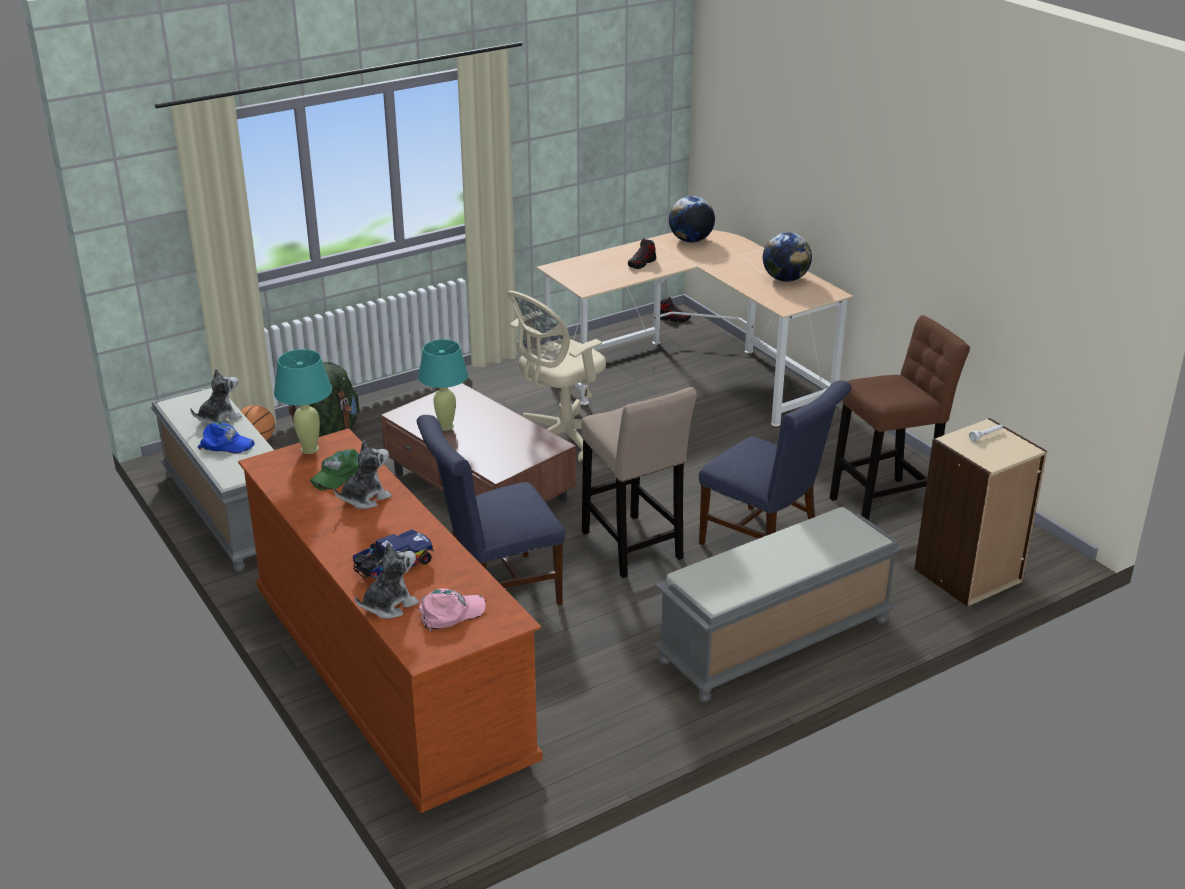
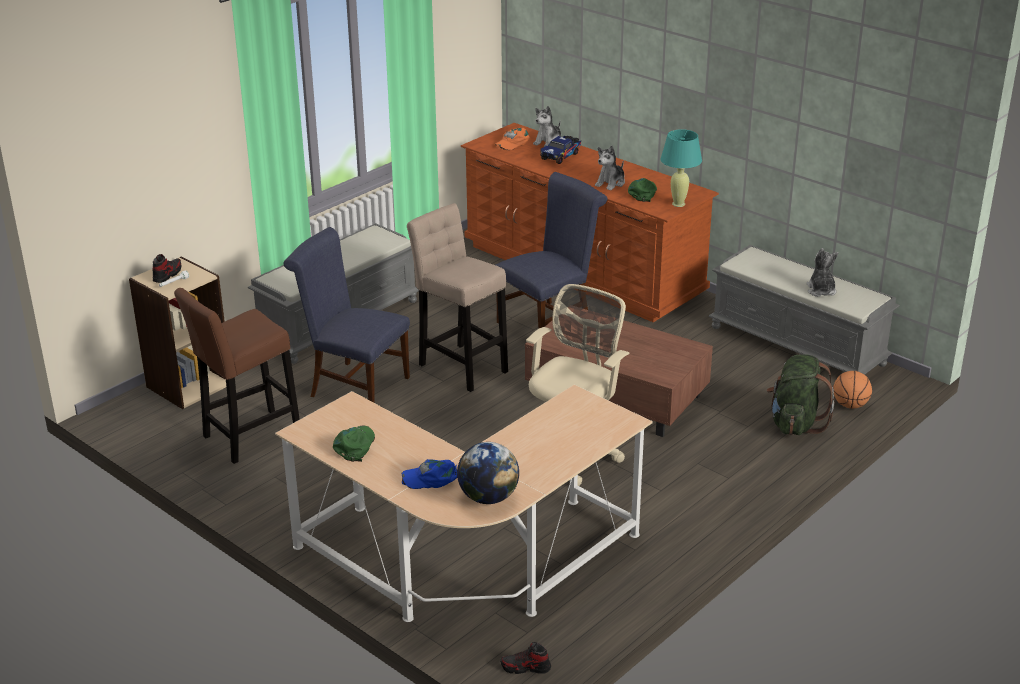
camera: 165 degrees right, 0 degrees up
(219, 419) = (821, 291): plush toy -> plush toy turned 135 degrees clockwise
(226, 444) = (788, 273): blue cap -> blue cap (431, 478)
(445, 426) = (646, 343): turquoise table lamp -> none
(451, 613) = (512, 143): pink cap -> orange cap
(641, 263) = (533, 445): shoe -> shoe (167, 274)
(785, 279) = (355, 446): globe -> green cap

